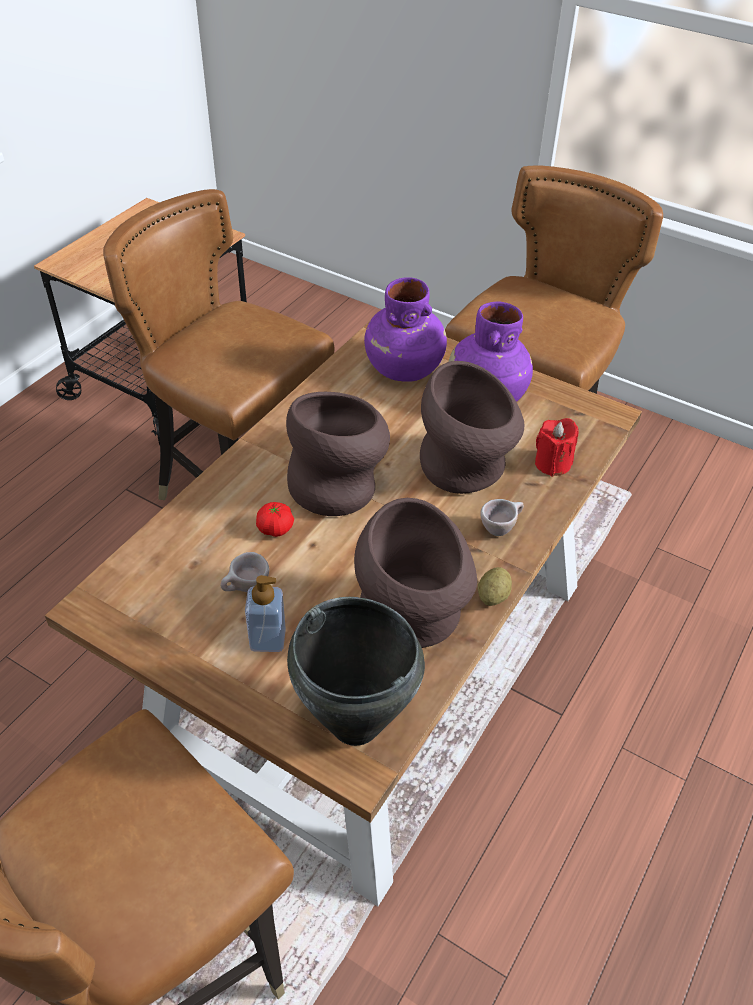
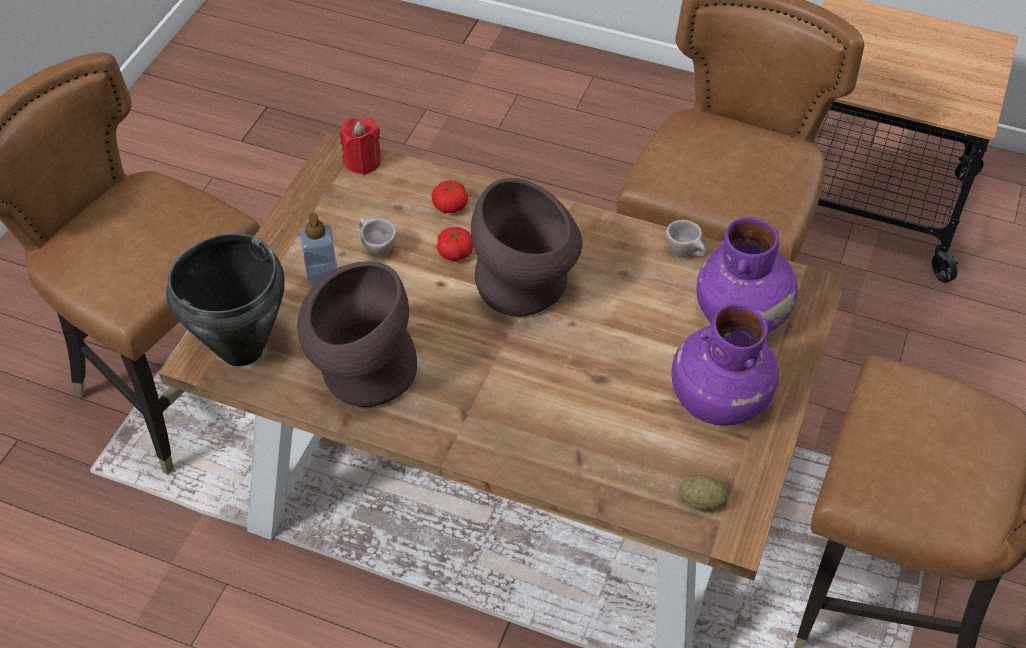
camera: 80 degrees right, 5 degrees up
(210, 523) = (450, 206): none -> tomato
(466, 471) = (581, 393): brown vase -> none
(493, 596) = (403, 435): potato -> potato (701, 502)
(500, 528) = (500, 433): beige cup -> beige cup (686, 253)
(552, 463) = (619, 475): red candle -> red candle (362, 162)

